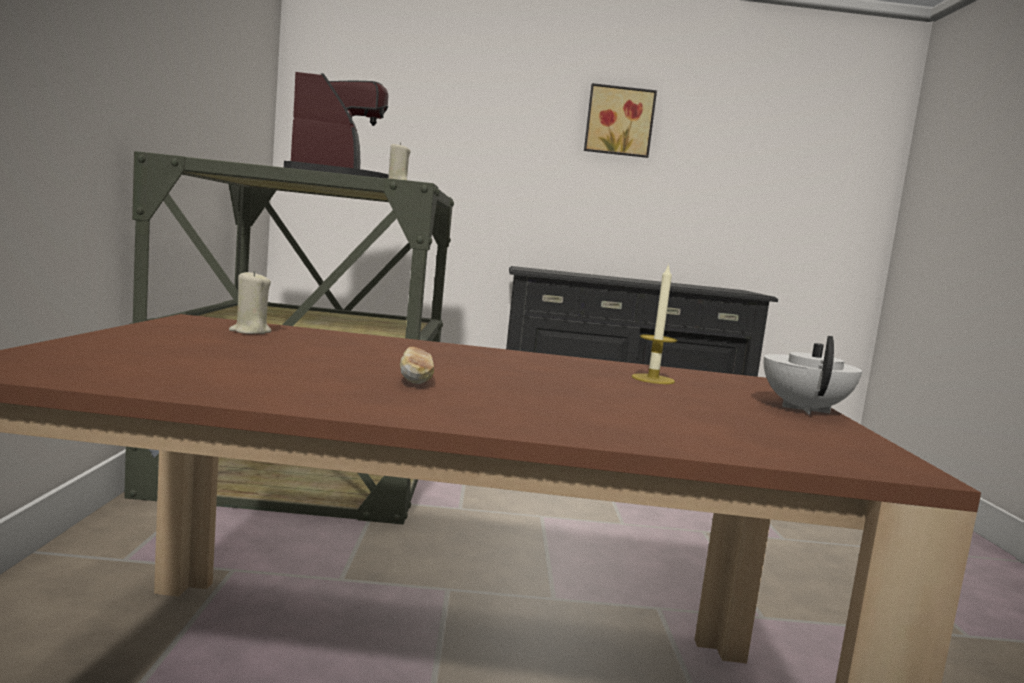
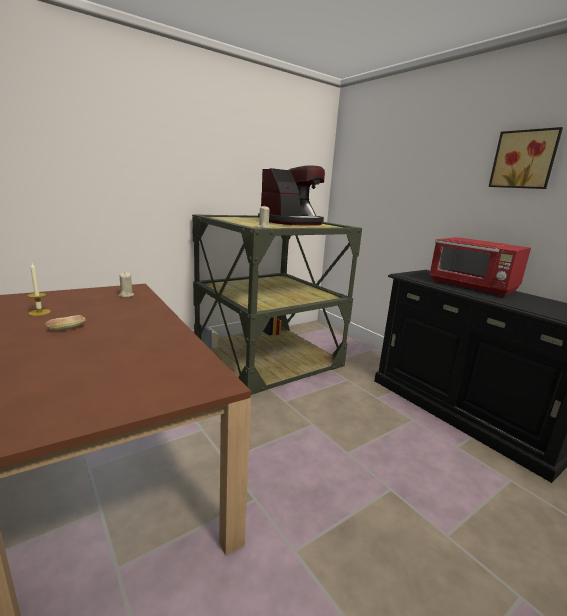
camera: 55 degrees right, 10 degrees up
(608, 277) = (473, 287): none -> red microwave
(653, 379) = (160, 360): candle -> candle (39, 312)
(804, 409) = (133, 406): white teapot -> none

